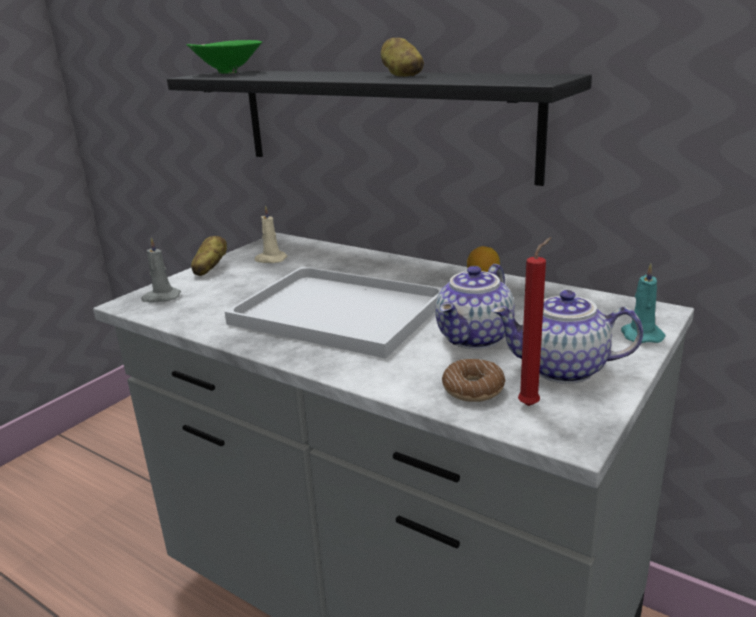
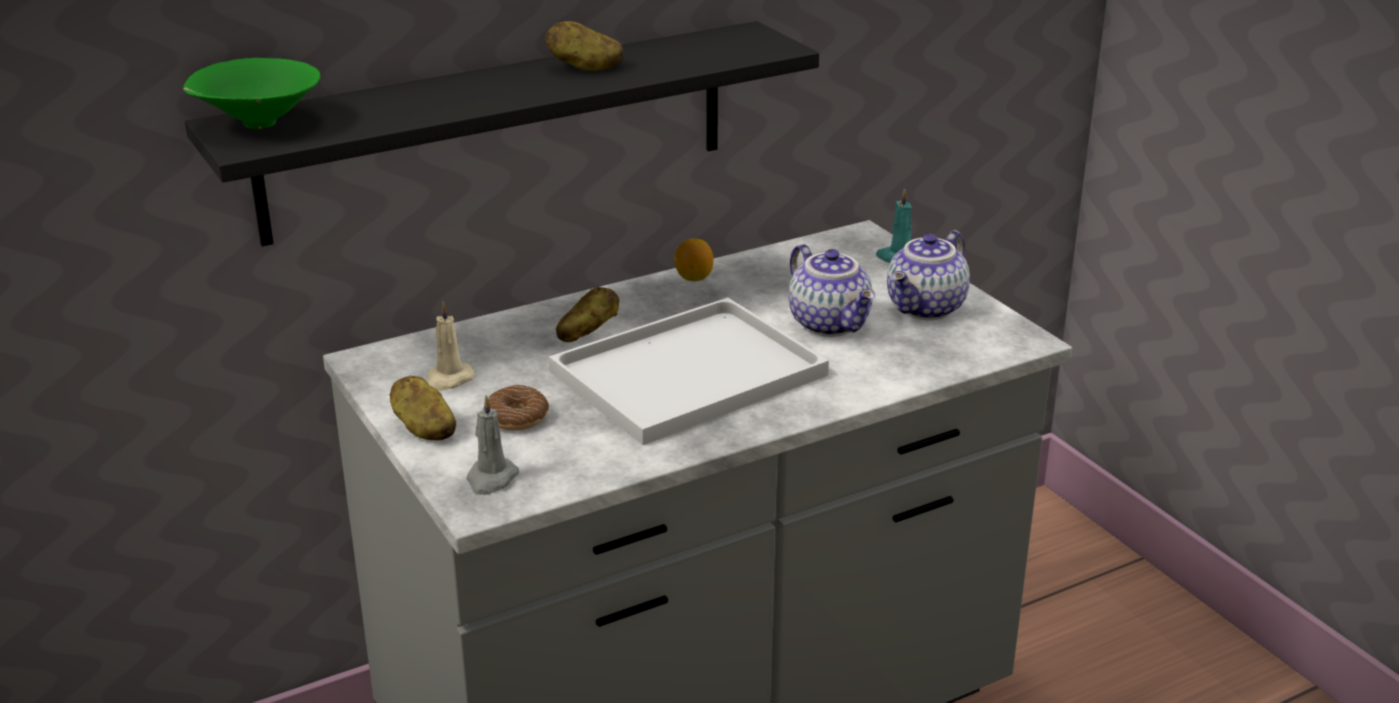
camera: 65 degrees left, 5 degrees up
(363, 273) = (587, 333): none -> potato
(473, 389) = (924, 353): donut -> donut (516, 417)
(531, 405) = (969, 338): red candle -> none

